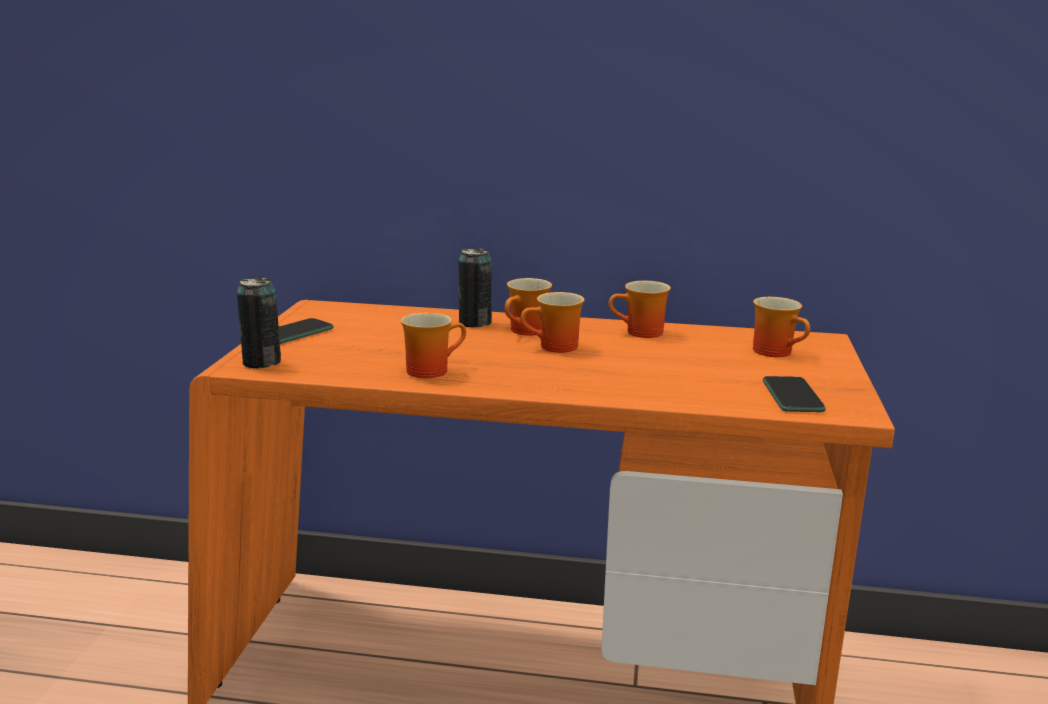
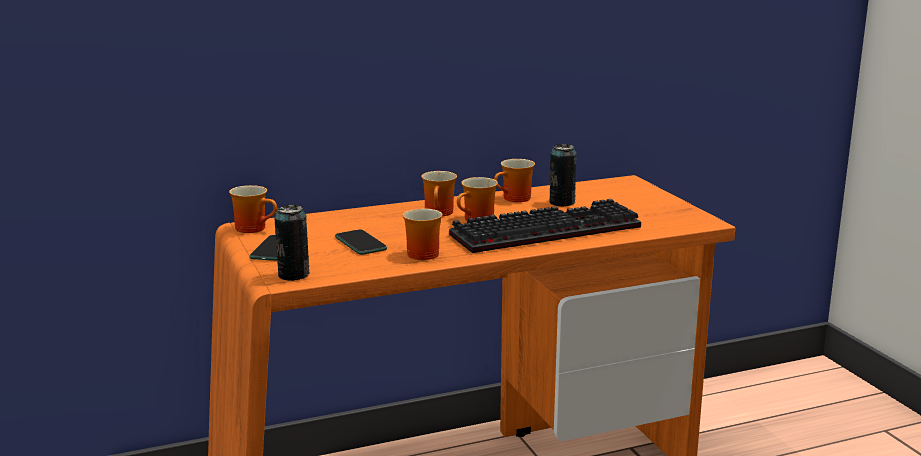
camera: 30 degrees left, 0 degrees up
(475, 323) = (393, 214): can -> can (562, 203)
(618, 375) = (547, 230): none -> keyboard
(777, 352) = (614, 194): mug -> mug (255, 228)
(792, 396) = (662, 220): phone -> phone (360, 243)

